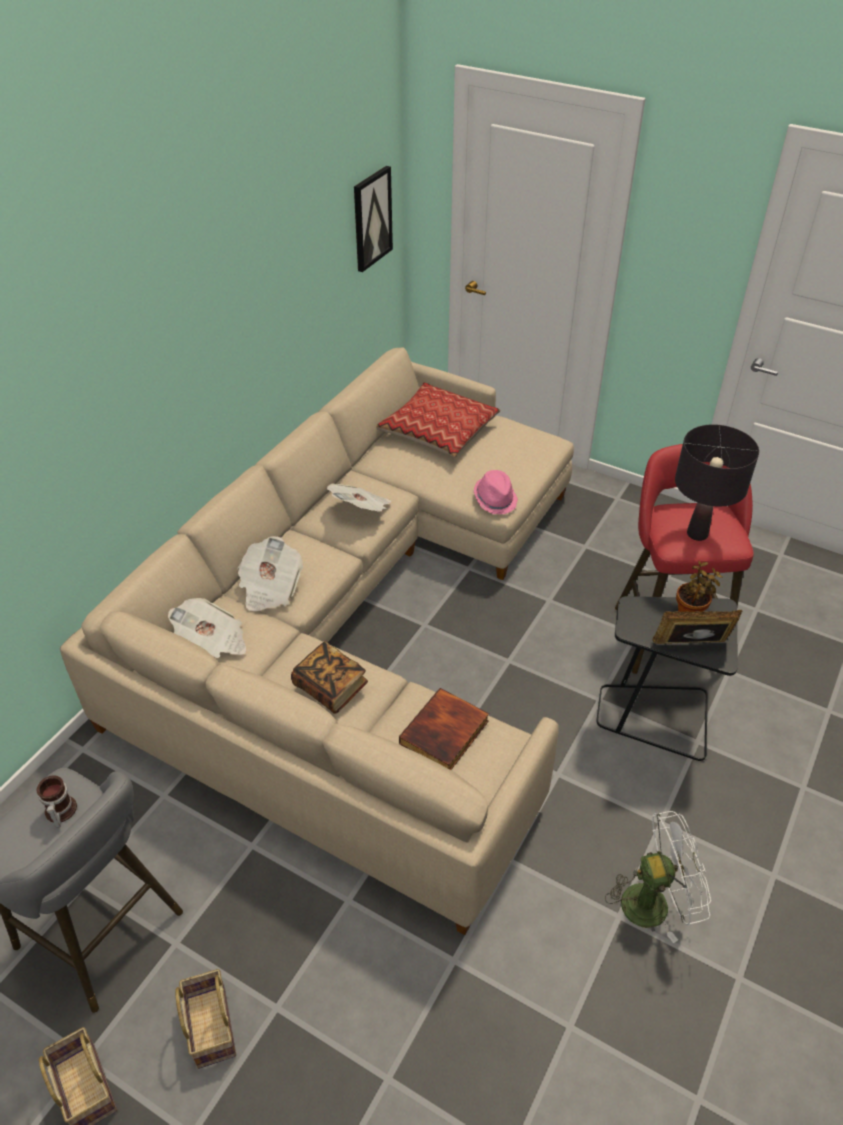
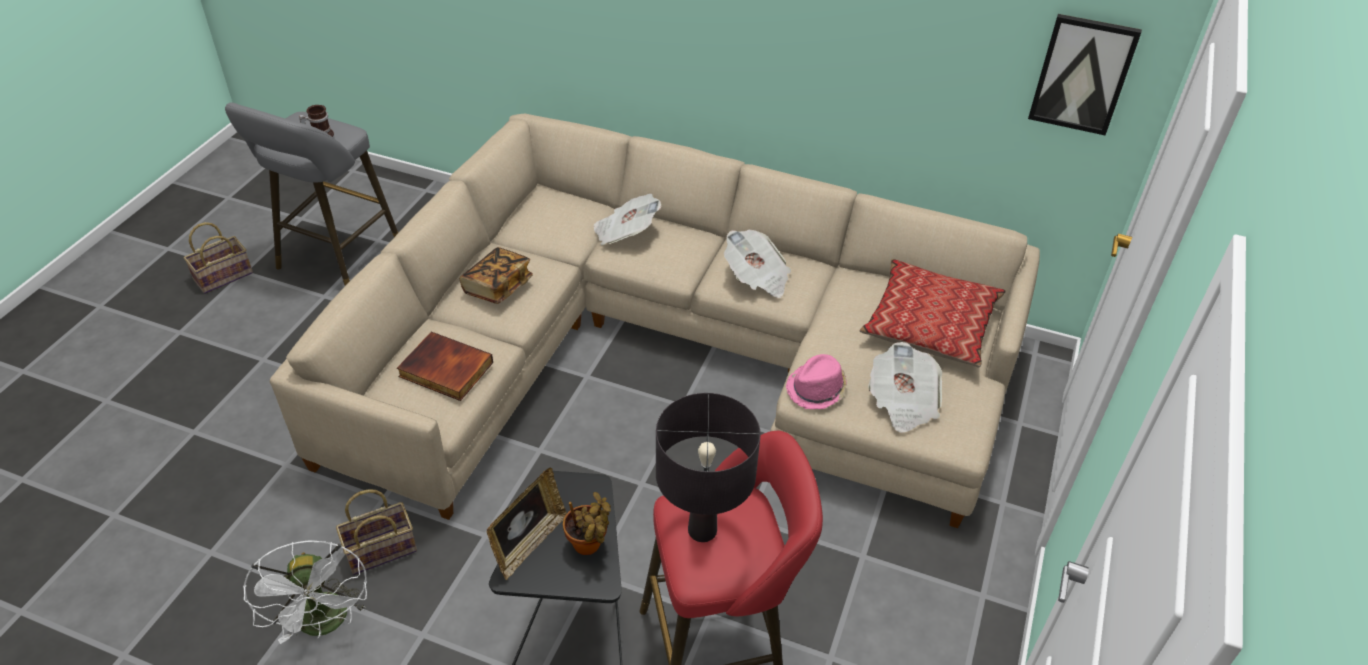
camera: 80 degrees right, 0 degrees up
(209, 1025) = (255, 326): basket -> basket (382, 548)
(212, 642) = (549, 210): newspaper -> newspaper (902, 403)
(691, 647) = (529, 543): picture frame -> picture frame turned 45 degrees clockwise

